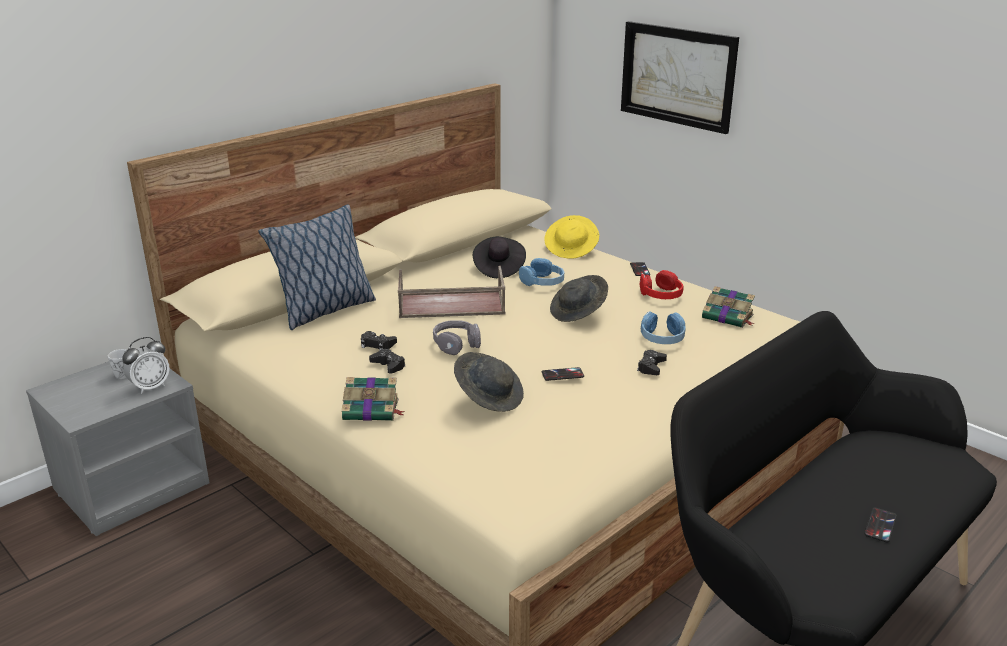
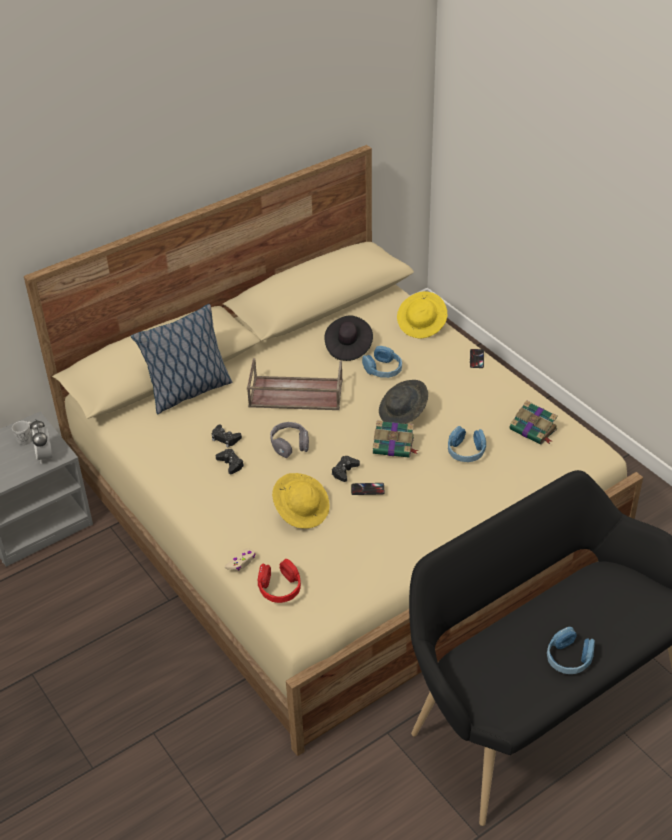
camera: 10 degrees right, 15 degrees up
(150, 387) = (45, 456): alarm clock -> alarm clock turned 105 degrees clockwise
(372, 410) = (210, 512): book -> book (394, 446)
(423, 455) = (241, 562): none -> beige game controller
(489, 397) = (302, 510): grey hat -> yellow hat
(651, 367) = (445, 485): black game controller -> black game controller (344, 471)
(661, 295) = (484, 396): red headphones -> red headphones (279, 588)
(677, 76) = (539, 162): picture -> none
(880, 525) = (569, 658): phone -> blue headphones

